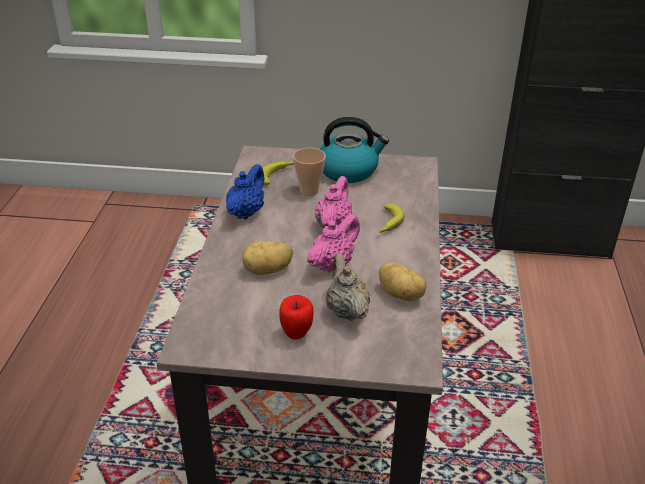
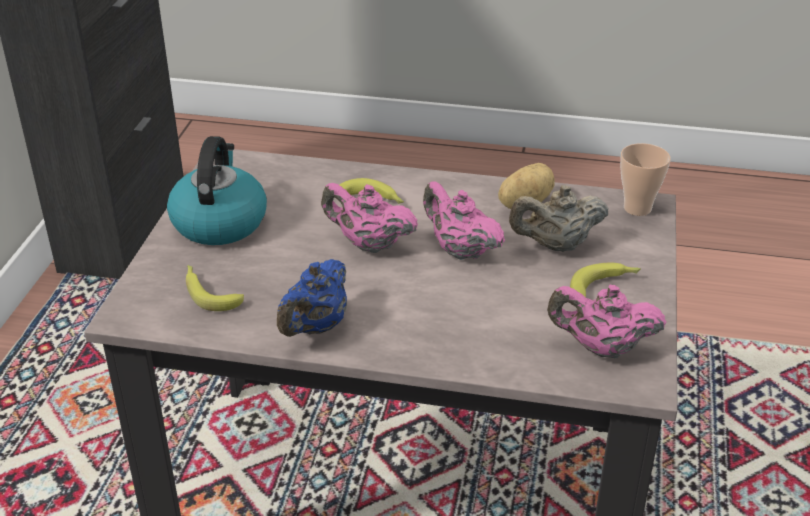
camera: 85 degrees left, 0 degrees up
(223, 329) = (601, 348): none -> pink teapot
(246, 212) = (315, 327): blue teapot -> blue teapot turned 90 degrees counterclockwise
(268, 270) = (472, 307): potato -> none
(296, 333) = (604, 285): apple -> banana
(309, 191) = (269, 262): cup -> cup (637, 208)

